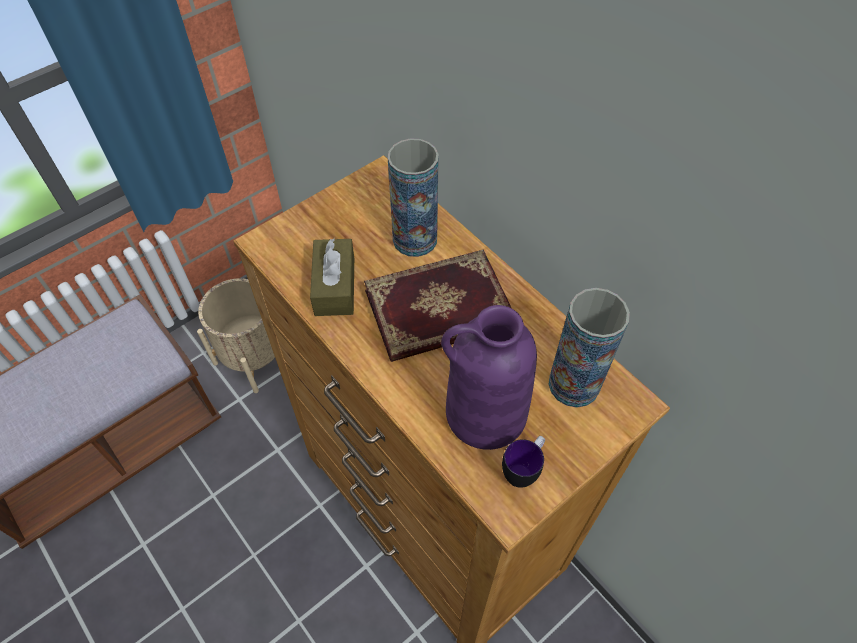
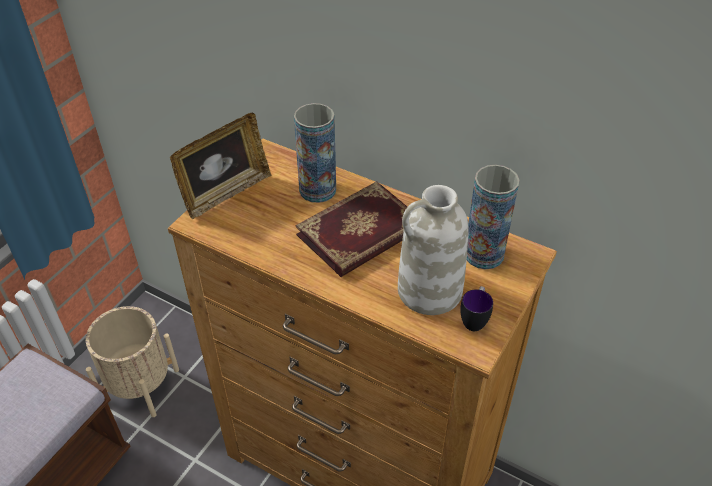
camera: 20 degrees left, 10 degrees down
(312, 214) = (225, 193): none -> picture frame
(335, 286) = (270, 238): brown tissue box -> none
(484, 414) = (429, 291): purple vase -> white vase

